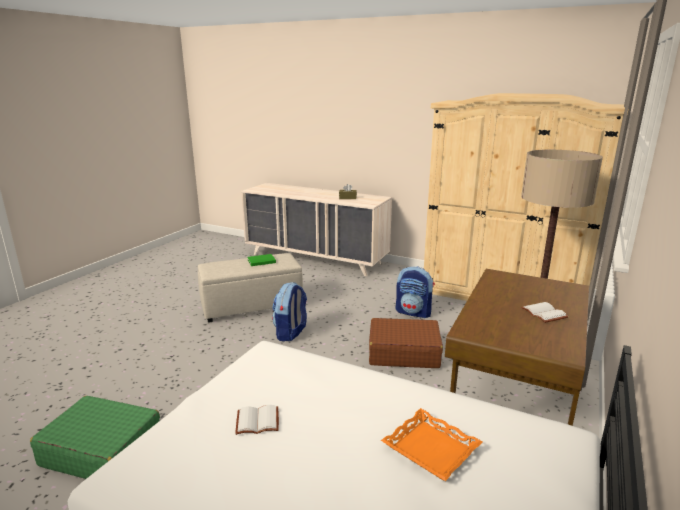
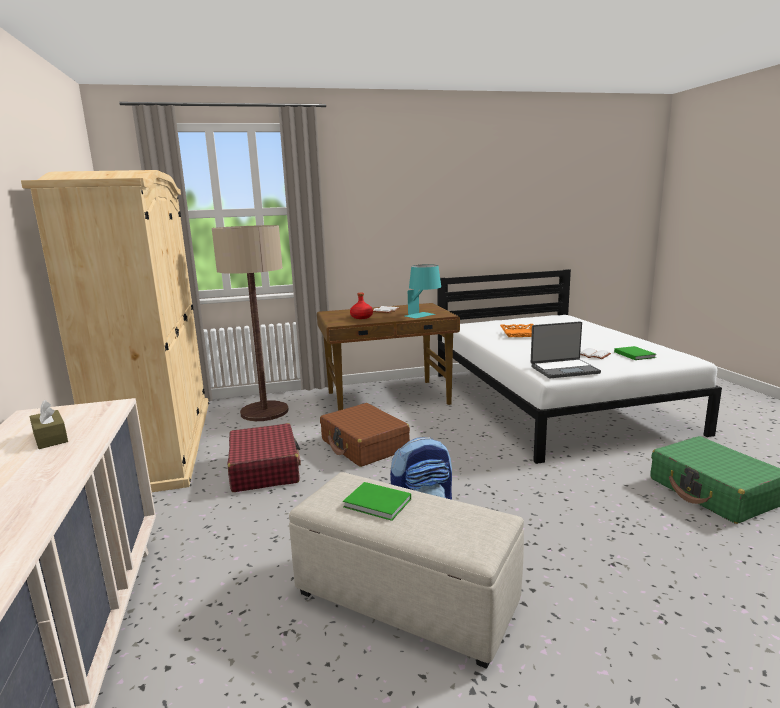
camera: 130 degrees left, 5 degrees down
(202, 455) = (634, 354): none -> green book
(262, 365) = (564, 369): none -> laptop
(414, 312) = (264, 469): backpack -> red suitcase
(477, 319) = (424, 316): none -> turquoise table lamp
(515, 291) = (361, 317): none -> red bottle

